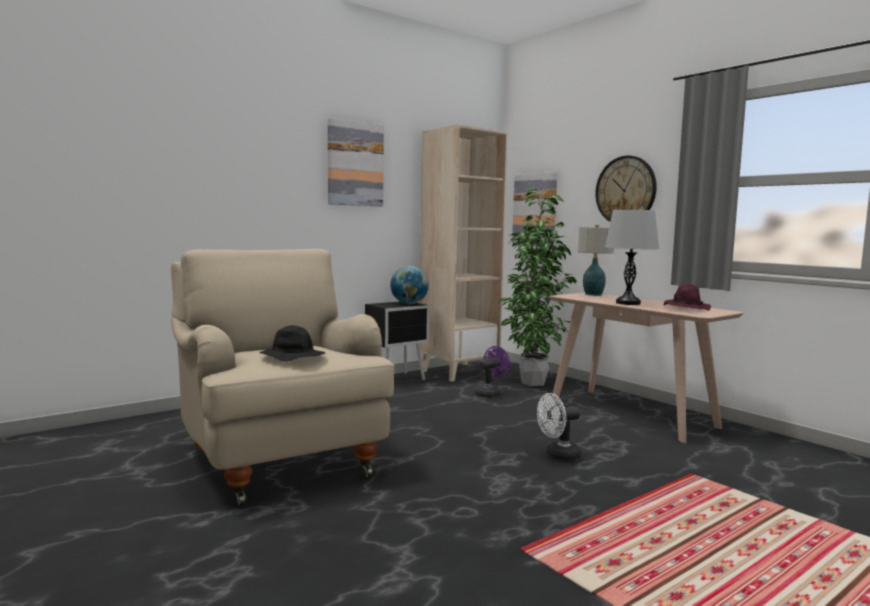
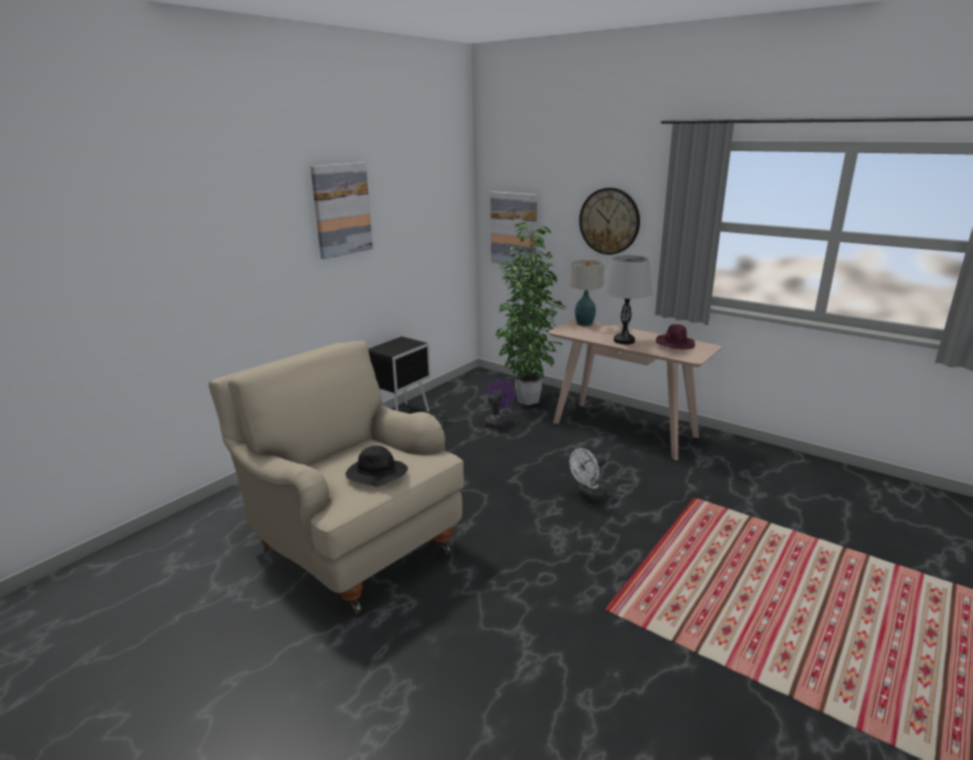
camera: 15 degrees left, 15 degrees up
(409, 304) = (408, 343): globe -> none
(459, 372) = (454, 394): beige bookcase -> none

